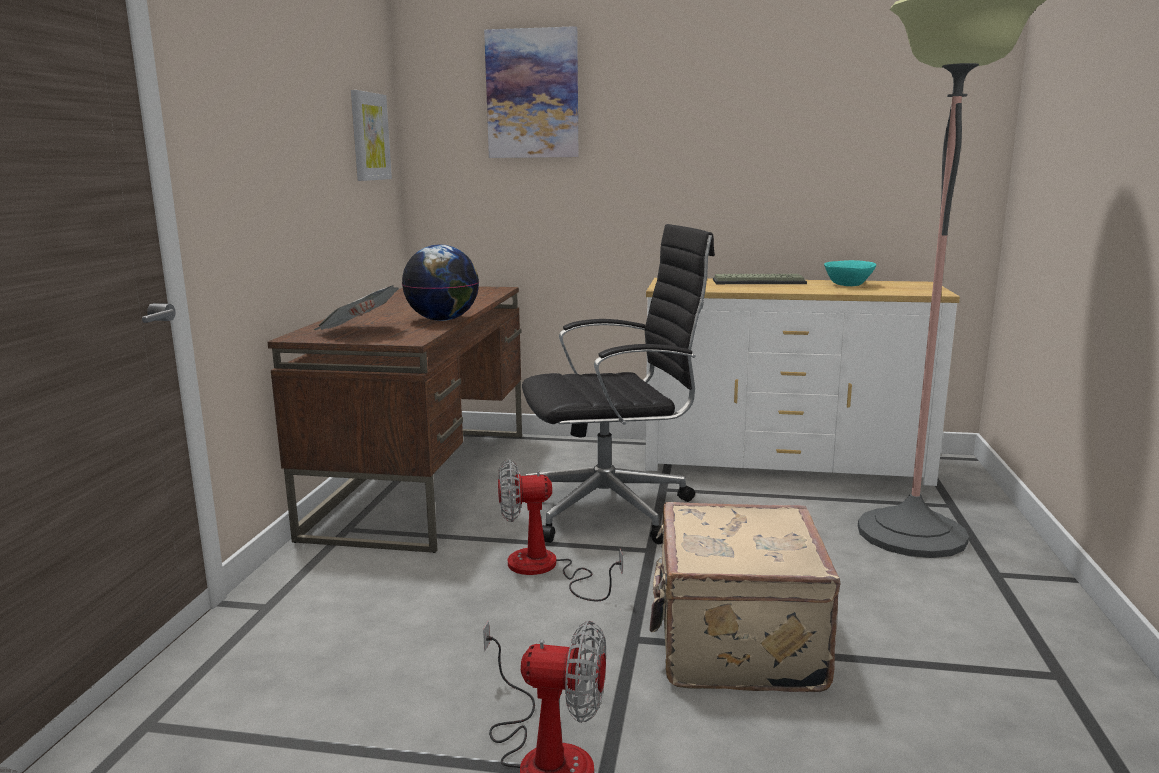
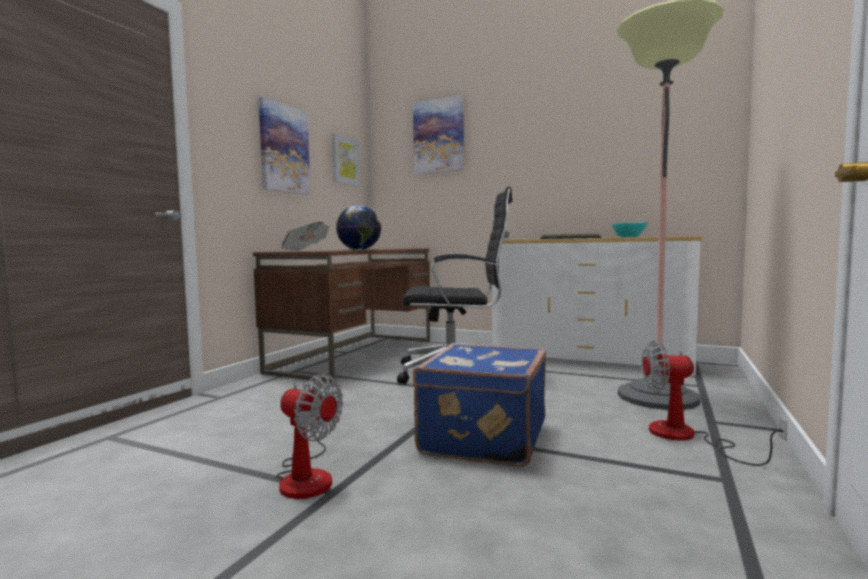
camera: 15 degrees right, 10 degrees down
(292, 140) = (284, 149): none -> picture
(545, 569) = (390, 394): fan -> fan (686, 437)
(734, 644) = (481, 438): beige suitcase -> blue suitcase

